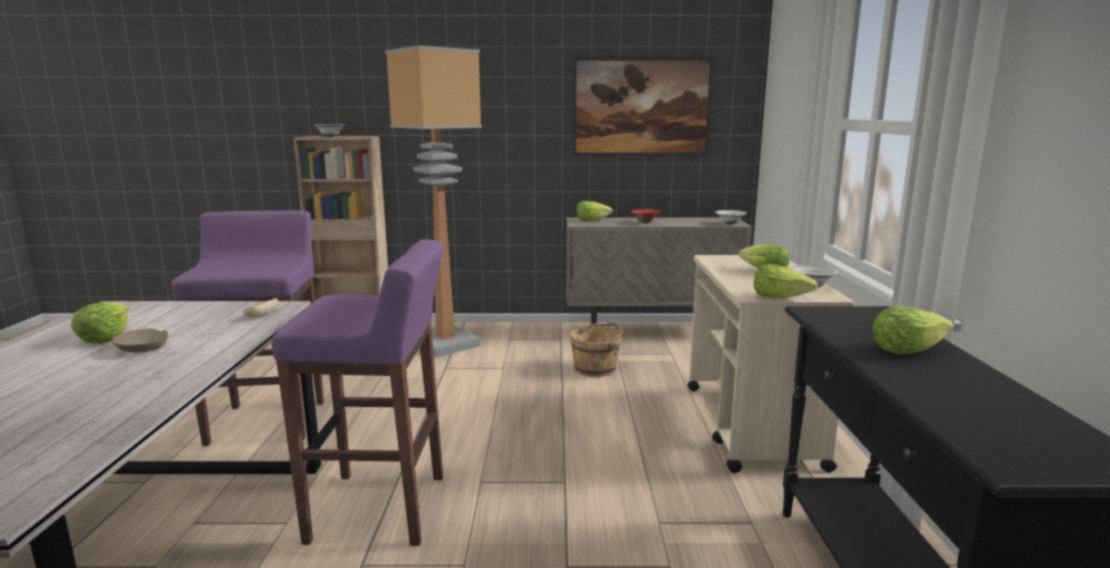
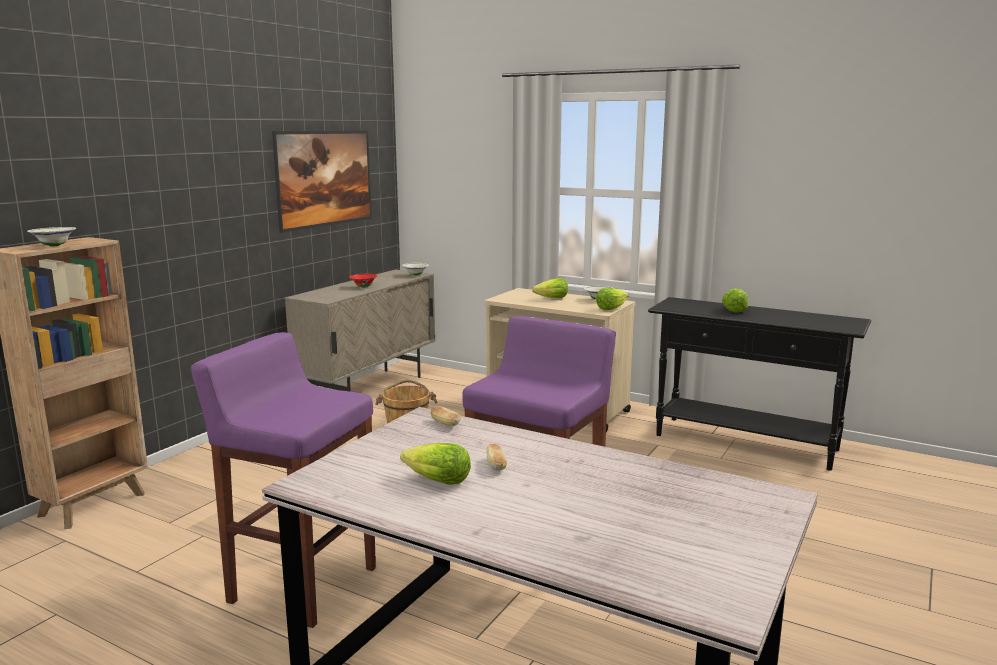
camera: 60 degrees left, 0 degrees up
(144, 349) = (496, 465): beige bowl -> bread
(447, 344) = (247, 466): floor lamp -> none
(592, 220) = (320, 295): lettuce -> none

